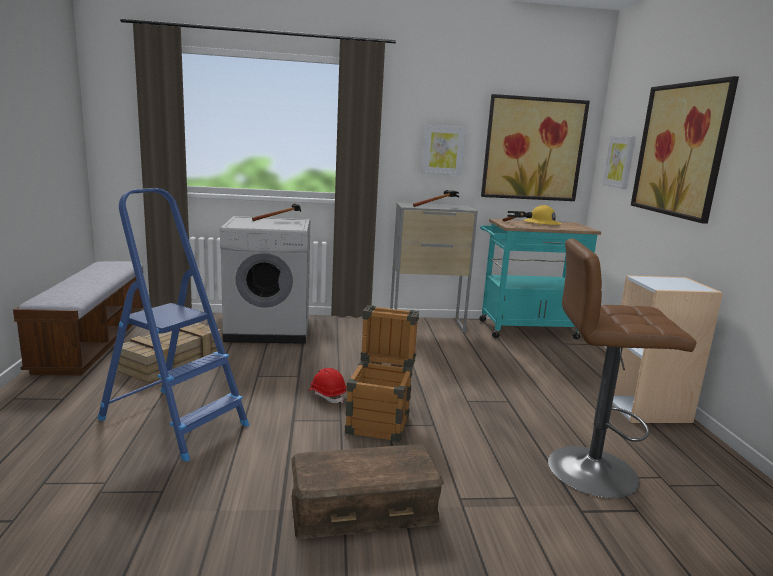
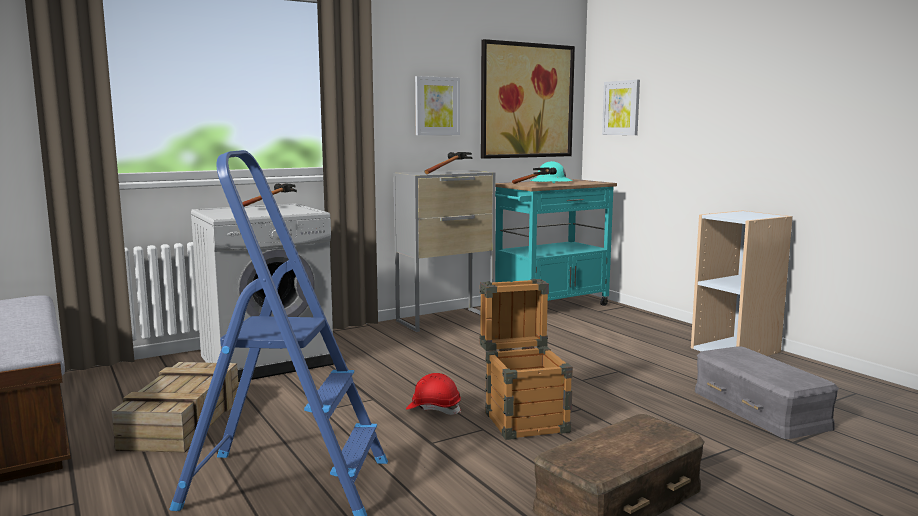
camera: 25 degrees left, 5 degrees down
(542, 223) = (551, 182): yellow hard hat -> turquoise hard hat
(591, 470) = (758, 409): brown stool -> grey storage box
(680, 150) = (706, 87): picture -> none

